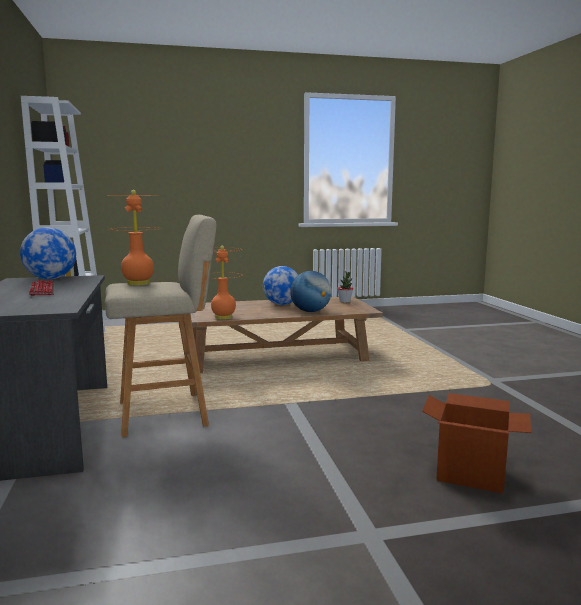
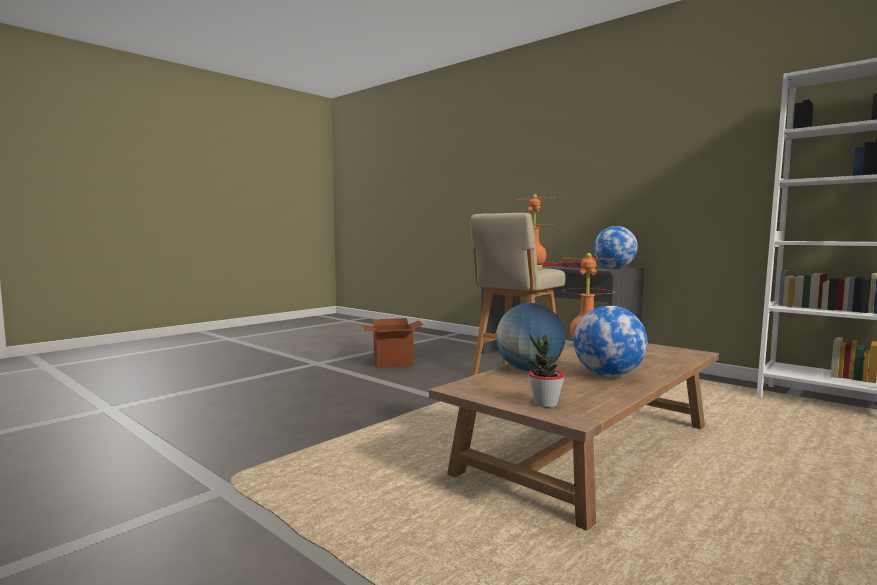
camera: 145 degrees right, 5 degrees down
(471, 475) = (267, 388): cardboard box -> cardboard box (393, 363)

